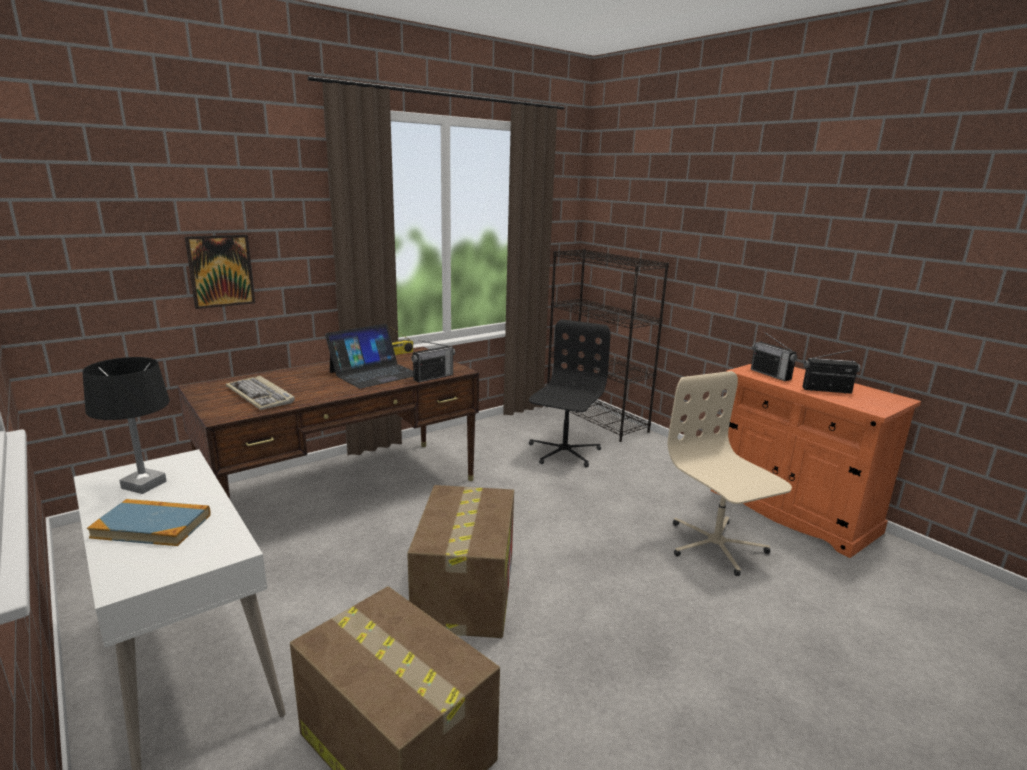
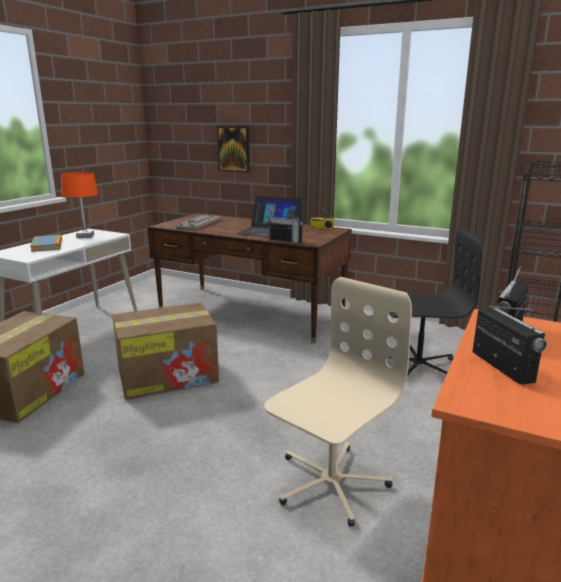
camera: 65 degrees right, 0 degrees up
(143, 485) = (85, 236): black table lamp -> orange table lamp

